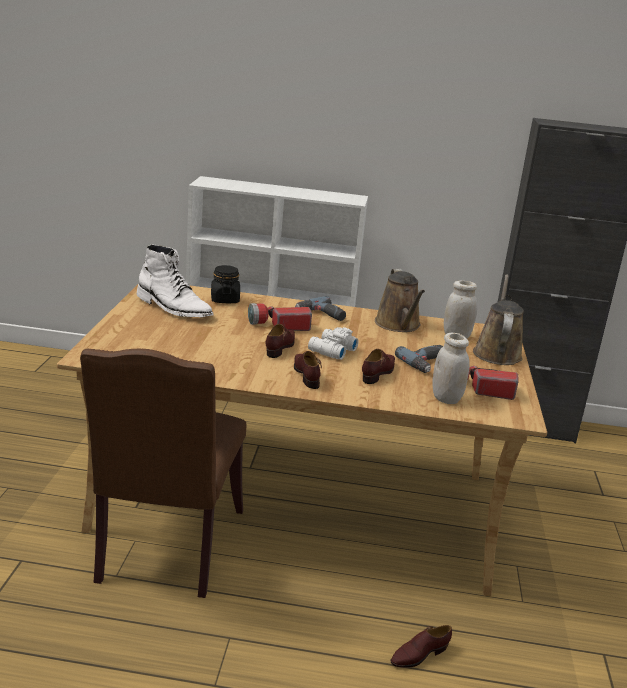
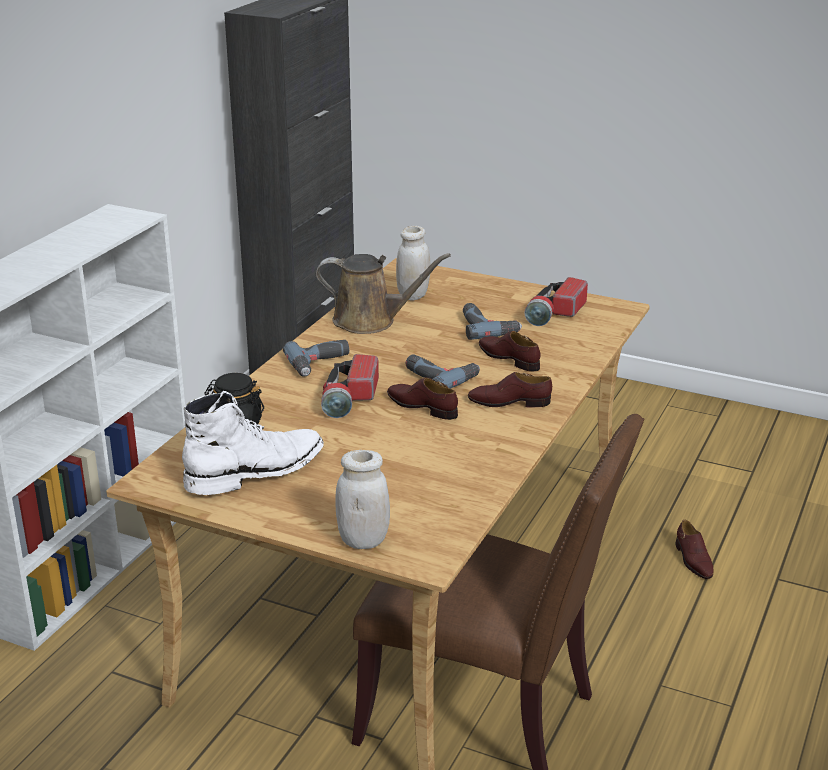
camera: 70 degrees left, 5 degrees up
(331, 350) = (440, 376): white binoculars -> power drill
(446, 398) = (577, 335): white jar -> white jar (363, 540)
(497, 352) = (464, 284): brown watering can -> none

